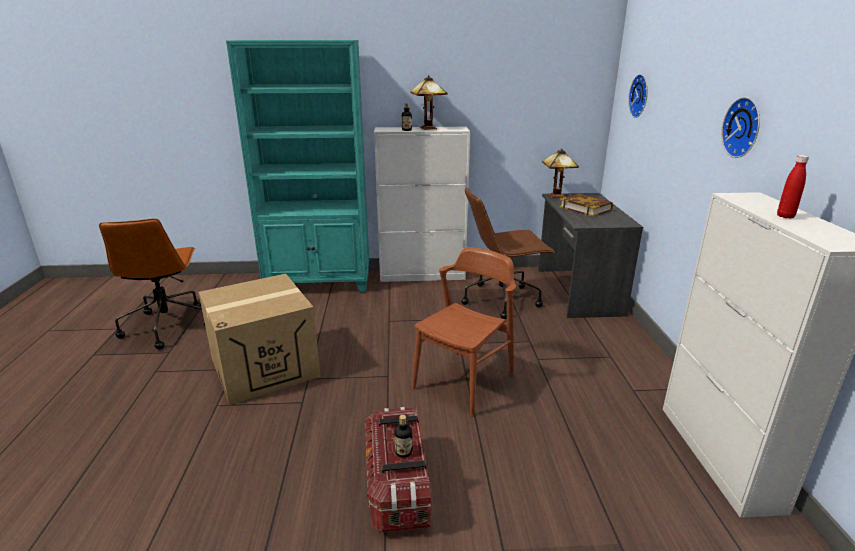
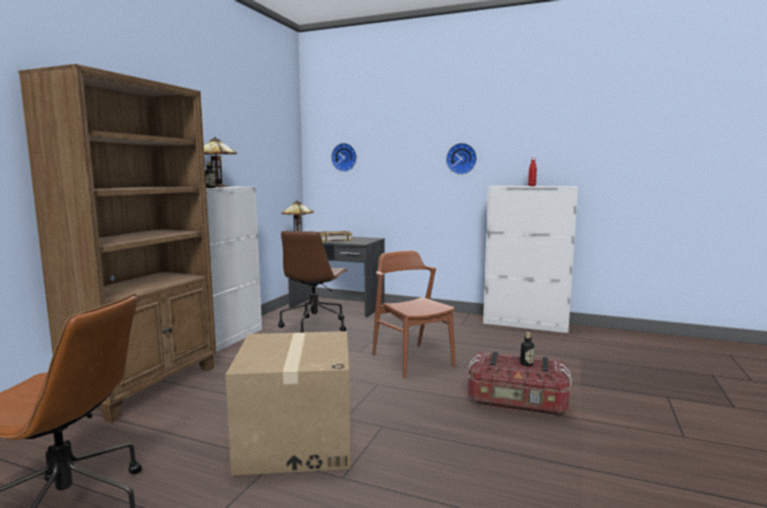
camera: 65 degrees left, 15 degrees down
(319, 283) = (147, 386): turquoise bookcase -> brown bookcase

